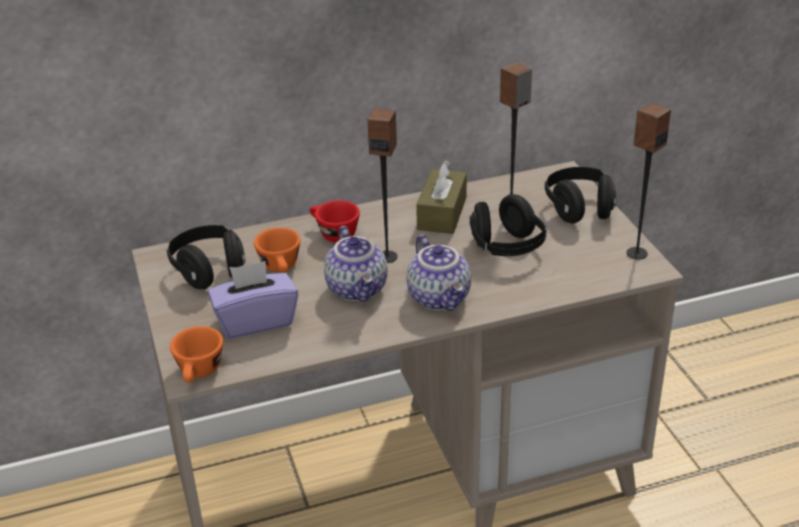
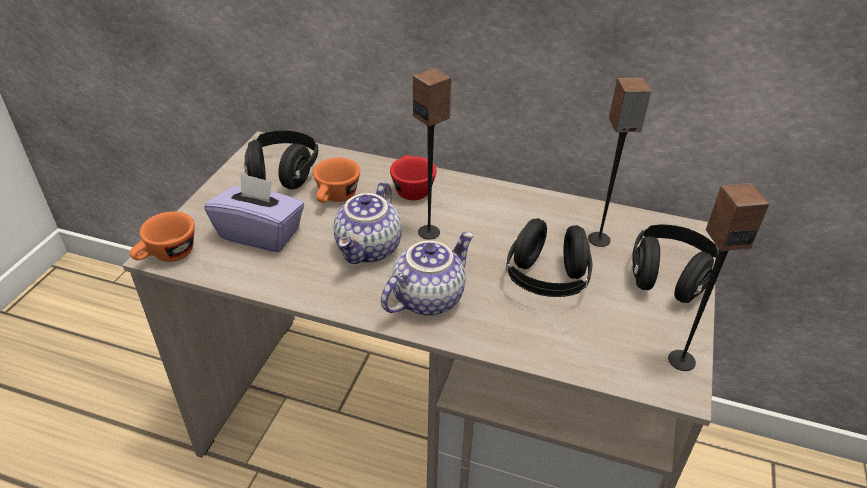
camera: 35 degrees right, 5 degrees up
(440, 298) = (427, 297): teapot -> teapot turned 150 degrees counterclockwise
(442, 213) = (524, 215): brown tissue box -> none

